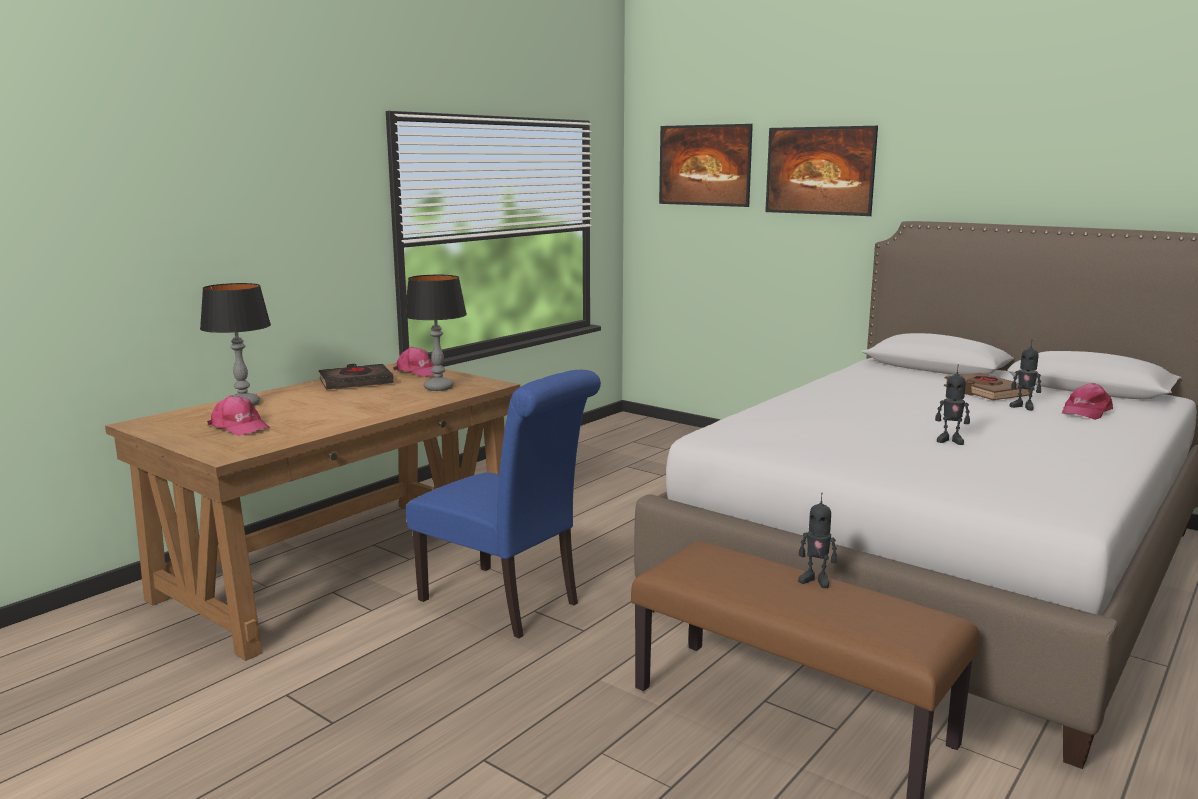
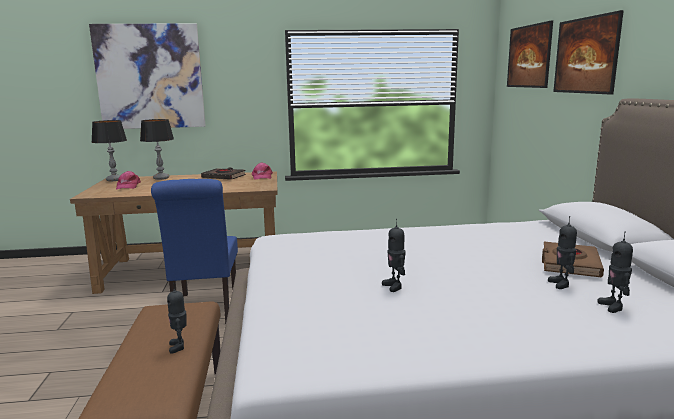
camera: 45 degrees right, 0 degrees up
(162, 197) = (150, 77): none -> picture
(438, 388) = (240, 185): table lamp -> table lamp (114, 180)
(1085, 411) = (613, 306): pink cap -> toy robot

